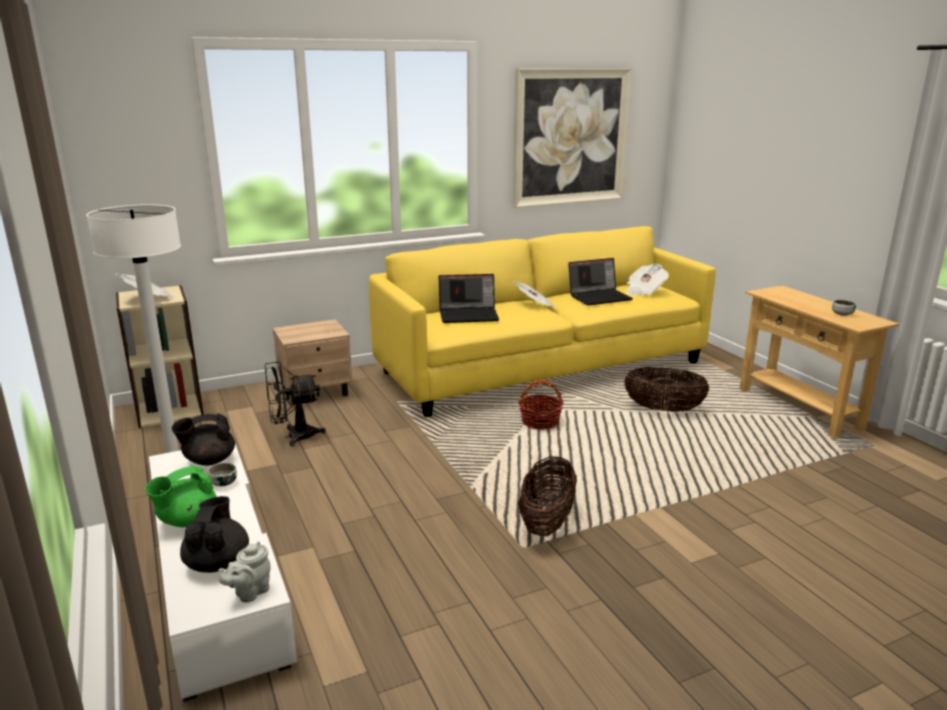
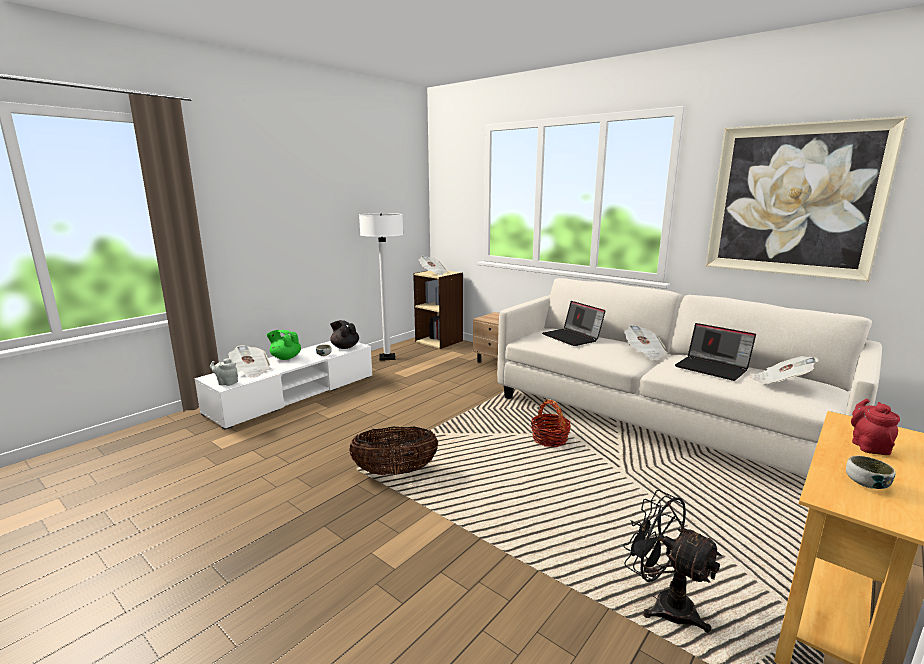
camera: 65 degrees right, 5 degrees down
(217, 562) = (251, 371): black teapot -> newspaper
(293, 436) = (440, 372): black fan -> black fan (663, 604)
(542, 367) = (657, 419): yellow sofa -> white sofa
(663, 409) = (660, 497): basket -> none
(798, 299) = (868, 446): none -> red teapot

